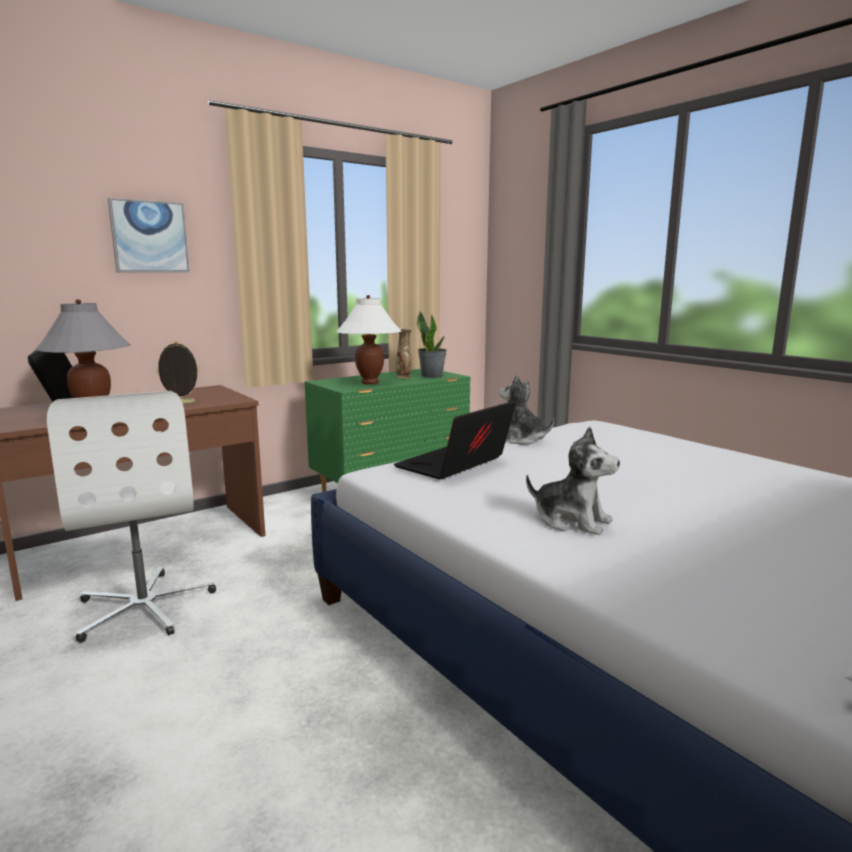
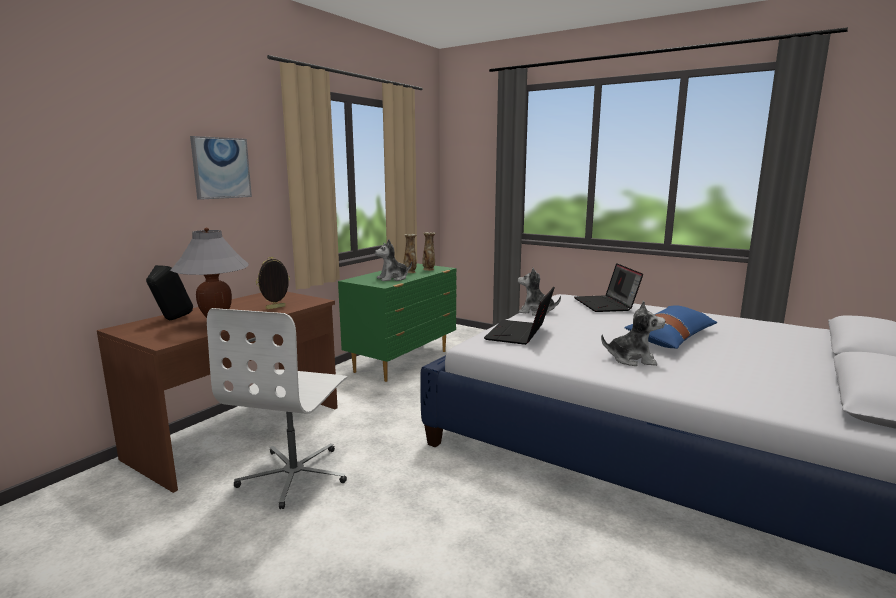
camera: 20 degrees left, 0 degrees up
(145, 606) = (295, 475): white office chair -> white office chair turned 60 degrees clockwise
(370, 383) = (393, 278): white table lamp -> plush toy
(432, 376) = (429, 269): potted plant -> vase
(637, 439) = (606, 304): none -> laptop
(683, 496) = (671, 338): none -> blue pillow

